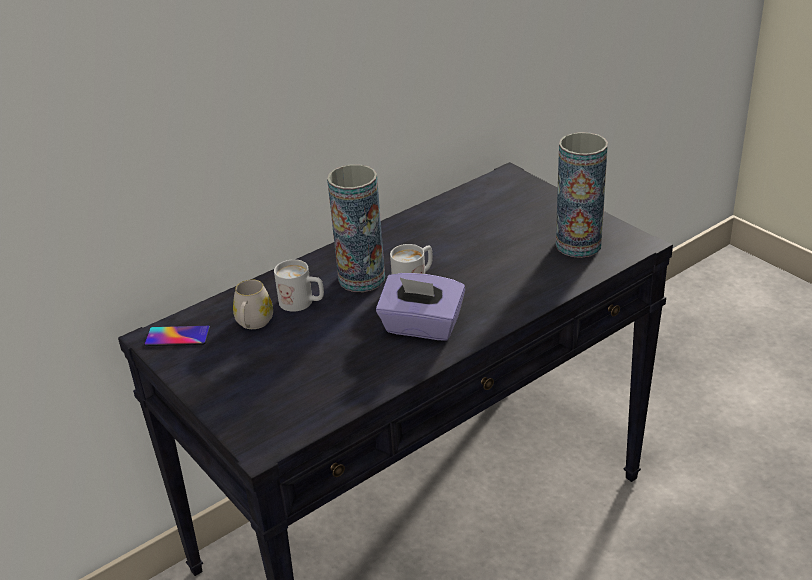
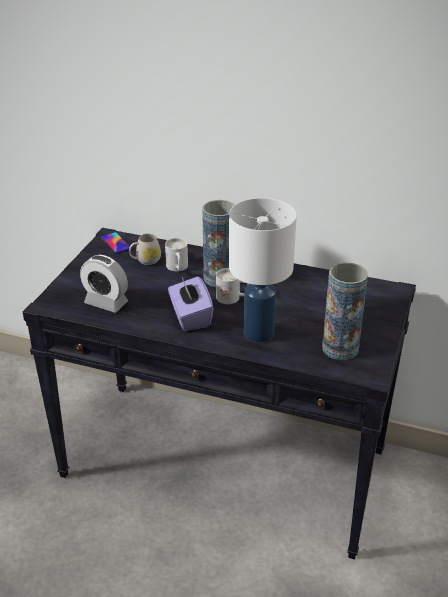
camera: 55 degrees right, 0 degrees up
(317, 388) = (106, 303): none -> alarm clock
(500, 287) = (258, 332): none -> white table lamp

